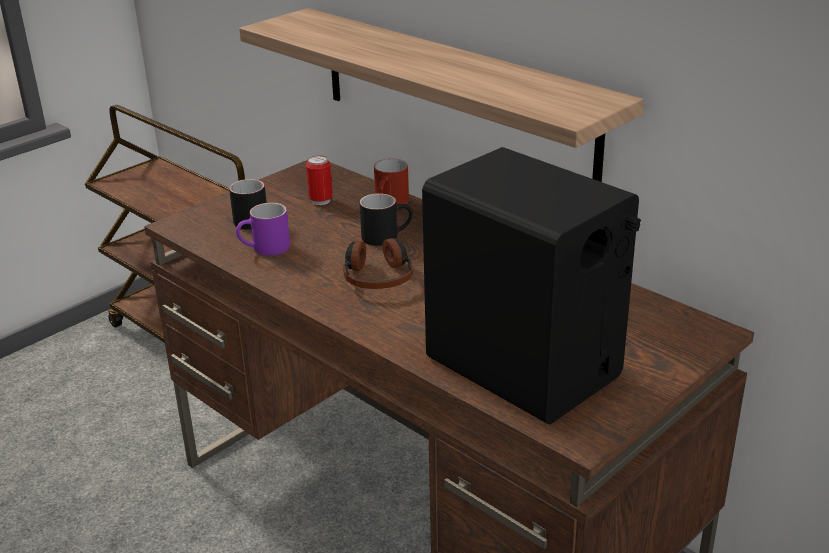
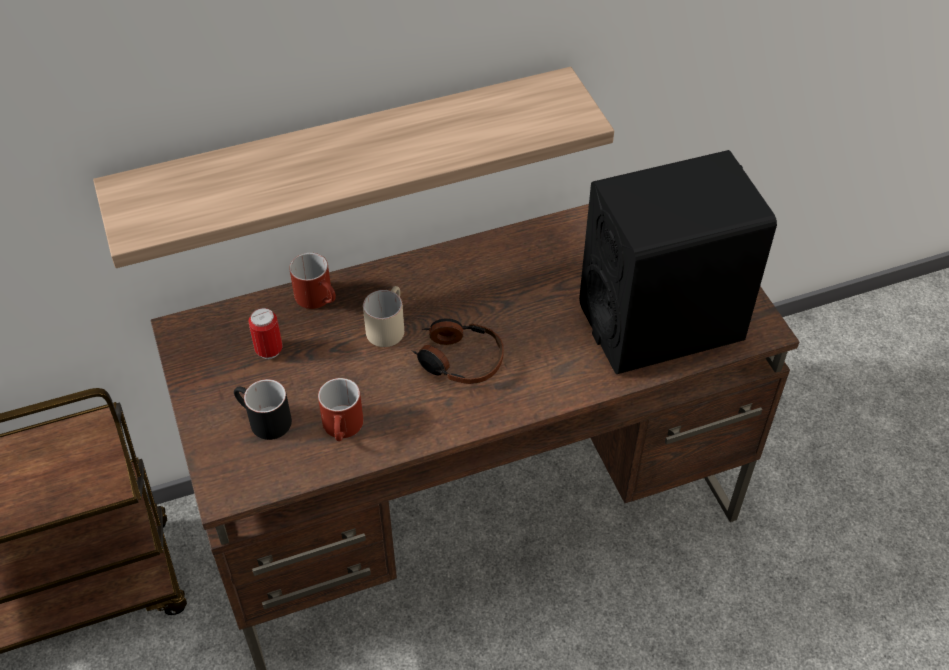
camera: 65 degrees left, 20 degrees up
(265, 249) = (344, 429): purple mug -> red mug
(387, 236) = (387, 326): black mug -> beige mug

